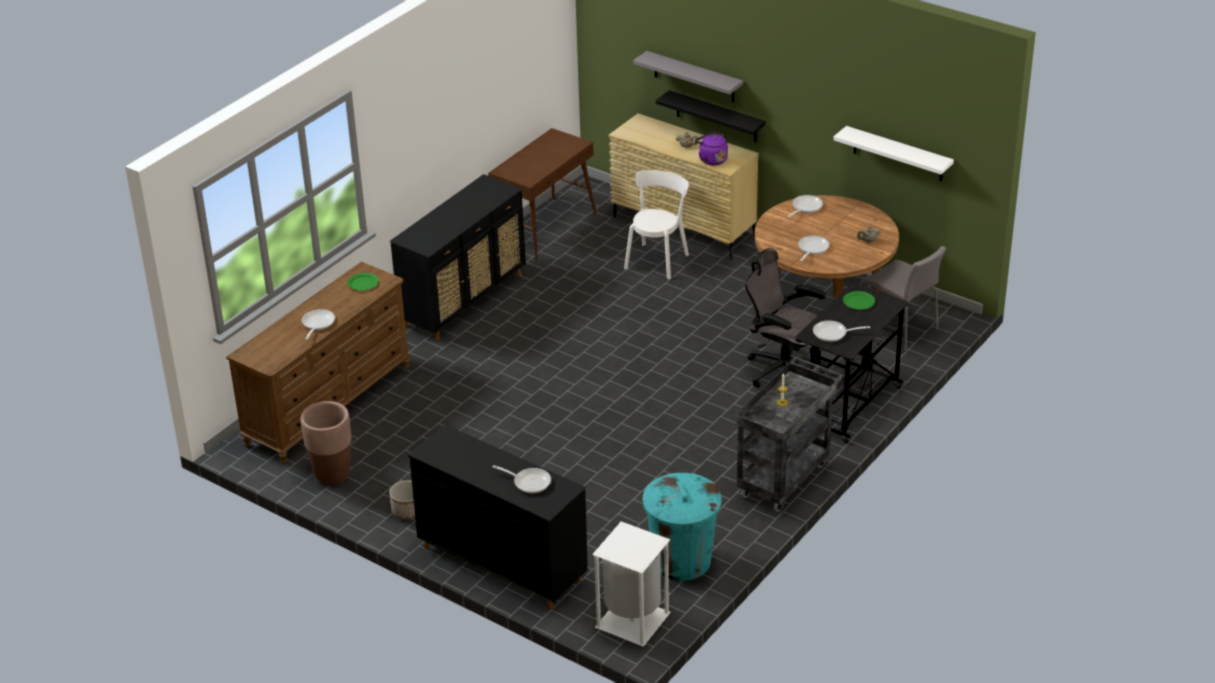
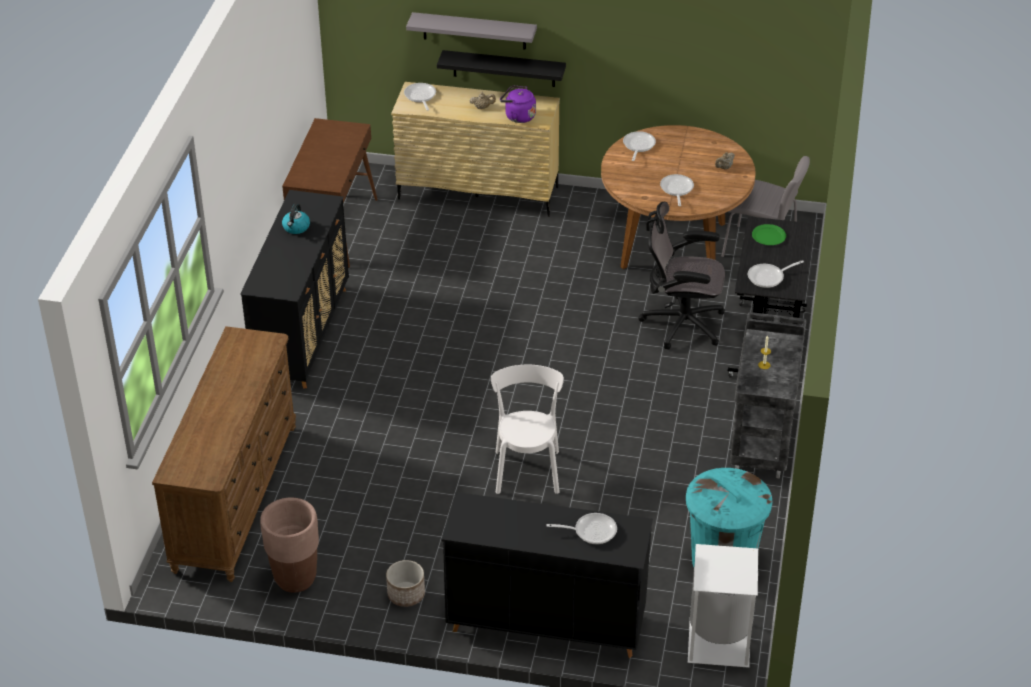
camera: 25 degrees left, 5 degrees up
(317, 324) = (229, 414): frying pan -> frying pan (420, 97)
(363, 283) = (247, 351): green plate -> none
(467, 203) = (296, 227): none -> kettle
(657, 259) = (475, 235): white chair -> white chair (527, 468)
(898, 154) = (728, 70): white shelf -> none

